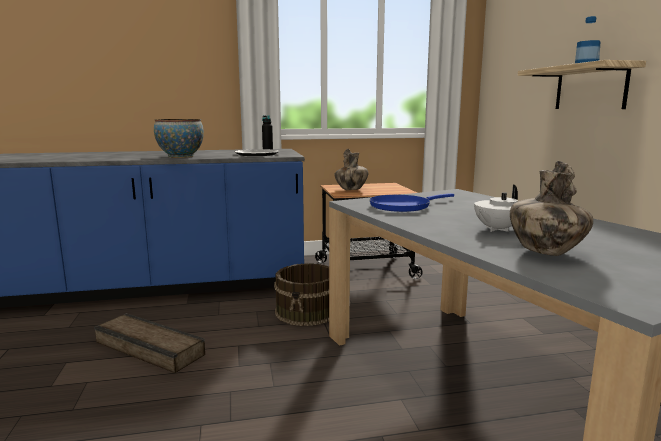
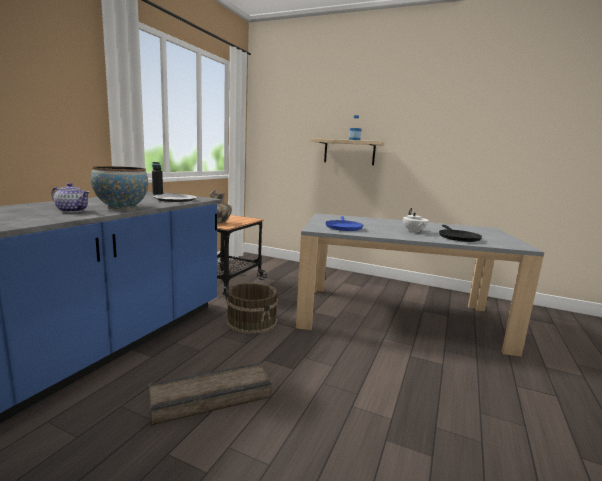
camera: 55 degrees left, 0 degrees up
(142, 156) = (72, 210): none -> teapot
(545, 252) = (457, 237): vase -> black frying pan

